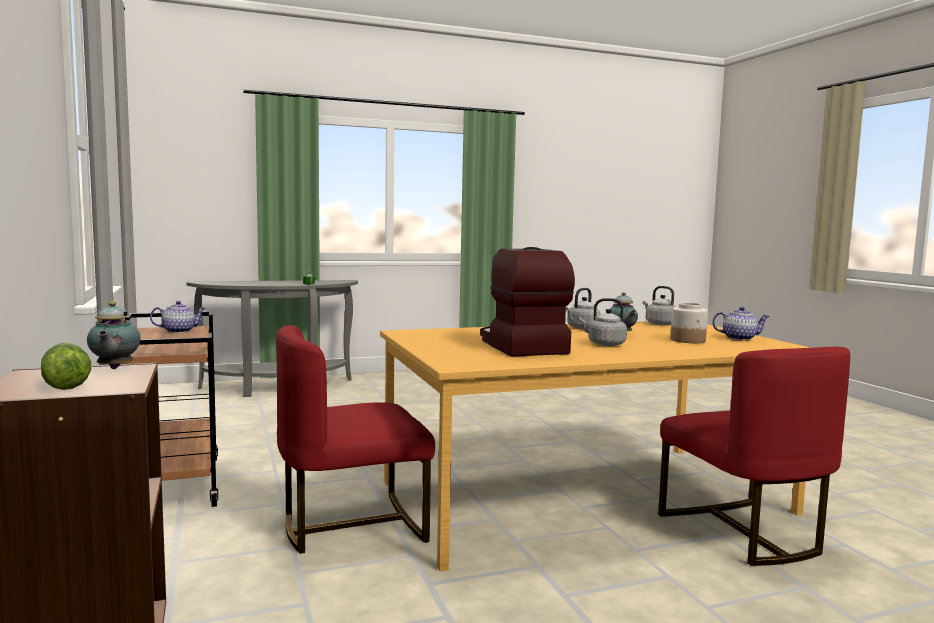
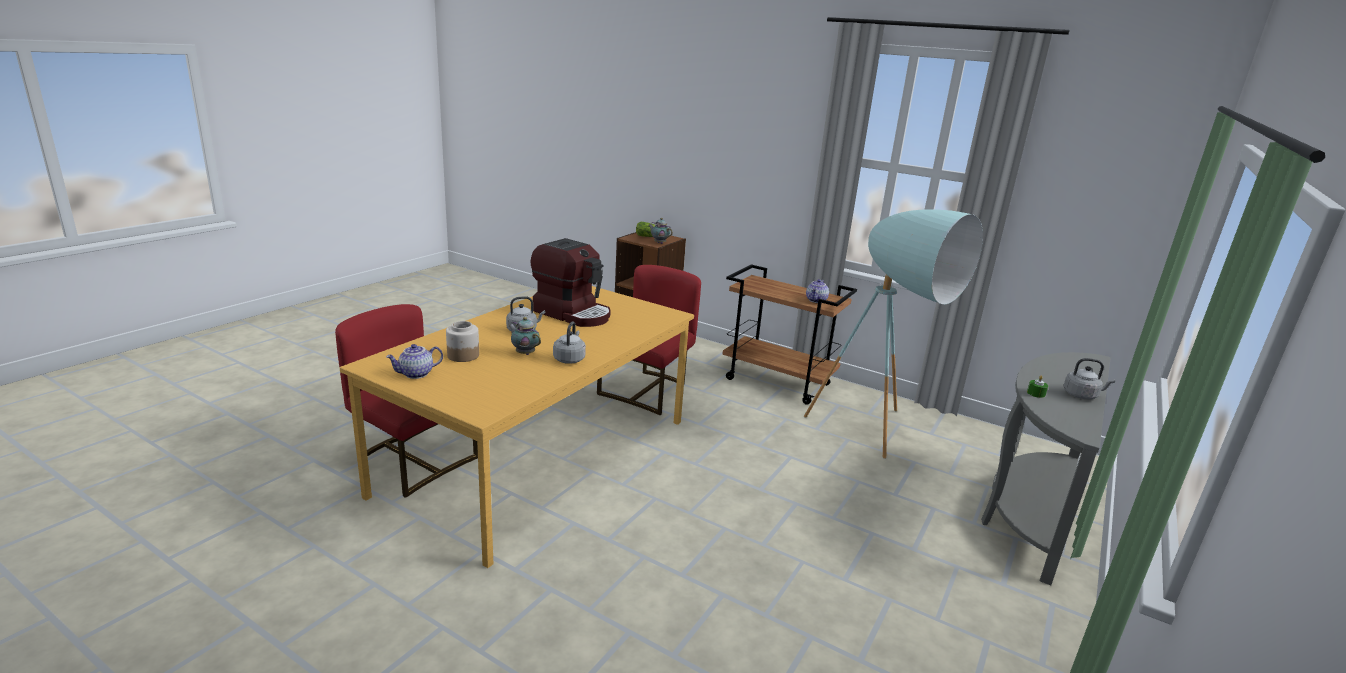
camera: 140 degrees right, 15 degrees up
(238, 428) = (878, 436): none -> turquoise floor lamp
(659, 323) = (508, 396): grey kettle -> grey kettle (1082, 395)

